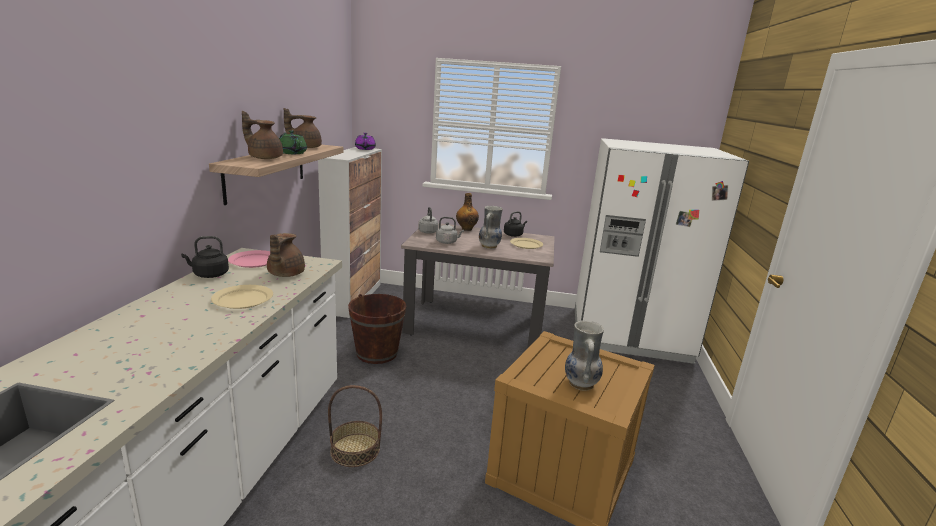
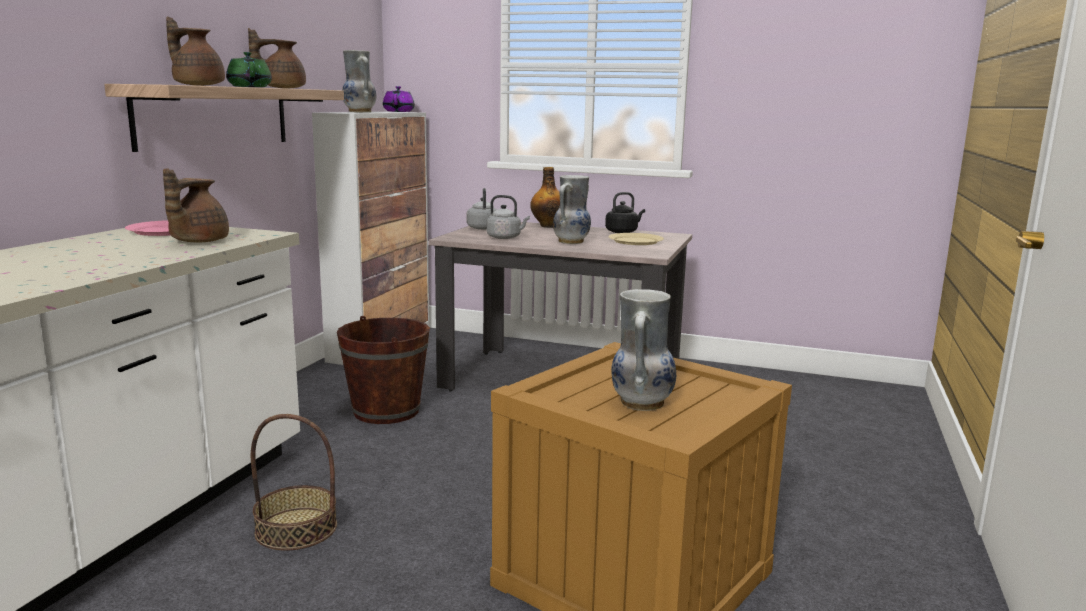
camera: 10 degrees right, 5 degrees down
(209, 275) = (86, 240): black kettle -> none
(243, 299) = (110, 259): beige plate -> none
(345, 154) = (359, 112): none -> vase
(629, 335) = (827, 402): white fridge -> none

